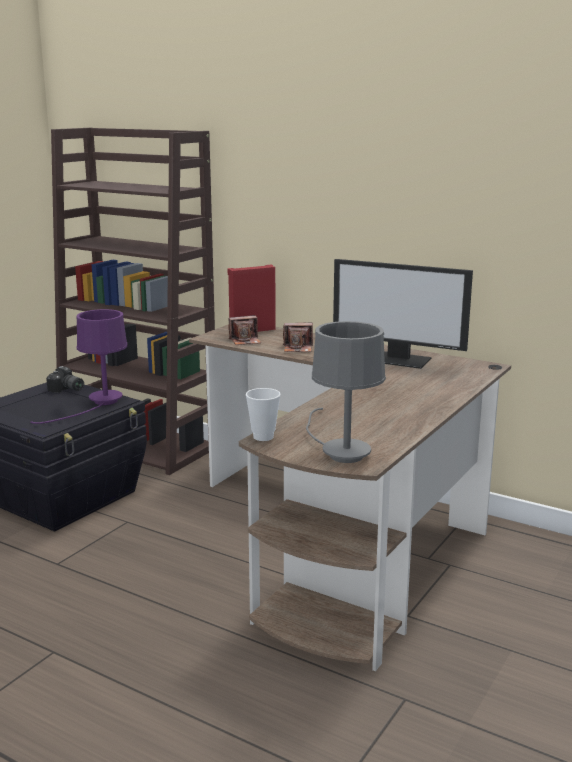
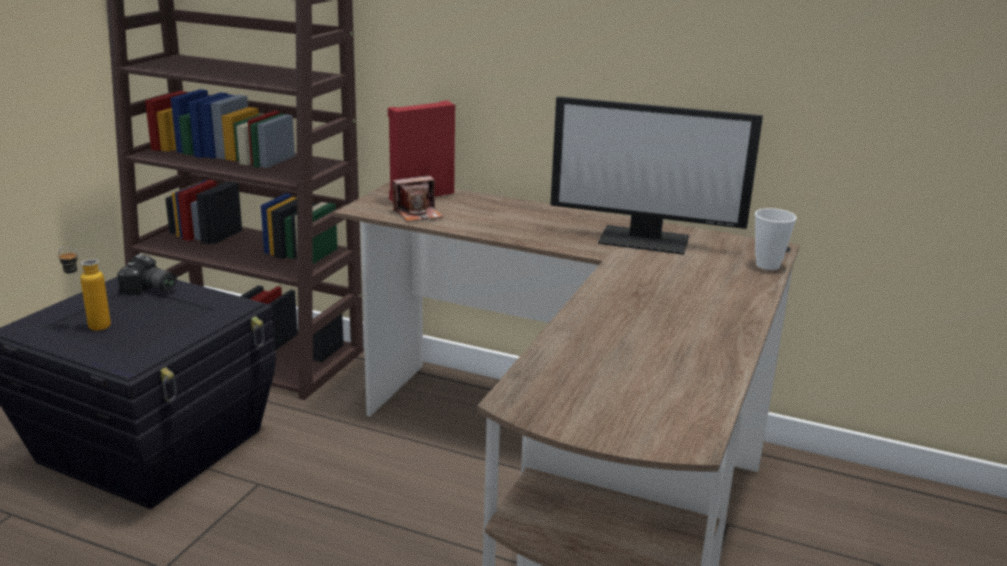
camera: 10 degrees left, 5 degrees up
(25, 409) = (90, 326): none -> bottle
(99, 404) = (206, 313): purple table lamp -> none
(263, 437) = (513, 394): cup -> cup (767, 265)
(298, 348) = (498, 225): camera -> none
(339, 450) = (640, 416): grey table lamp -> none

